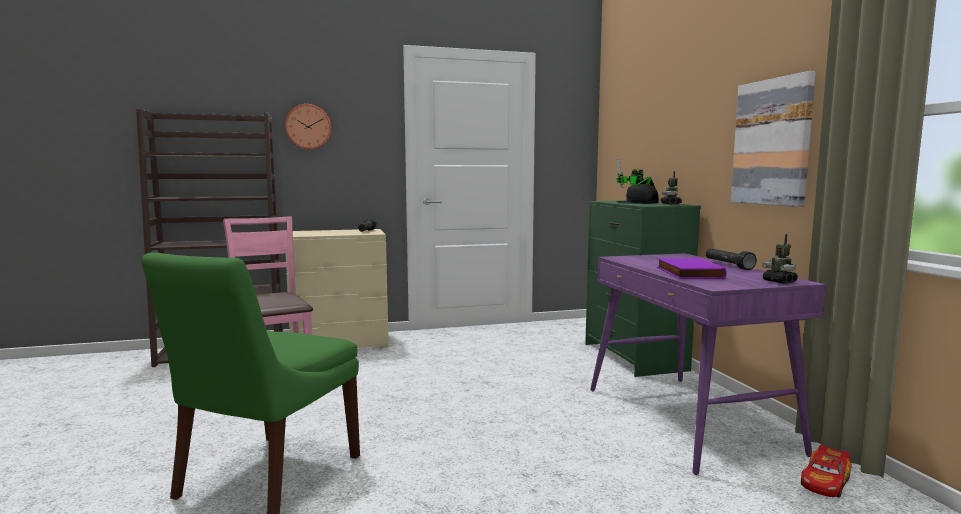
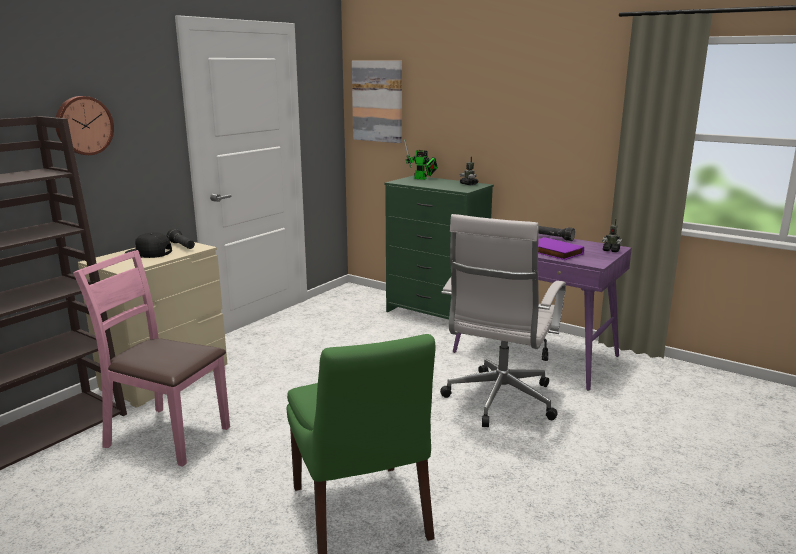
camera: 40 degrees left, 10 degrees up
(559, 446) = (499, 402): none -> white office chair
(637, 202) = (437, 183): black cap -> black cap (148, 253)
(772, 142) = (565, 141): picture -> picture (378, 101)
(826, 482) = (641, 369): toy car -> none

